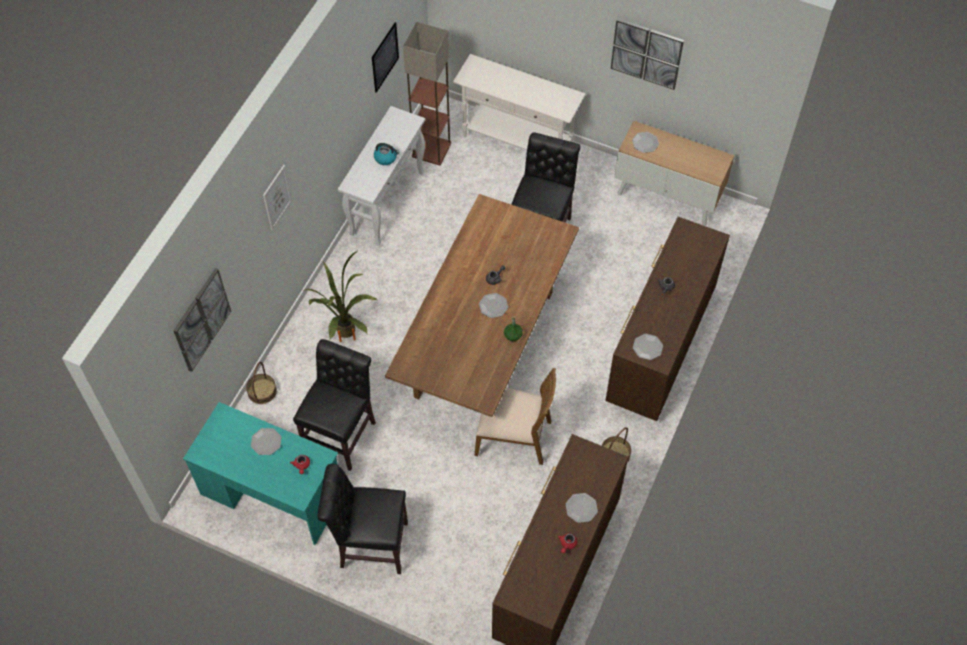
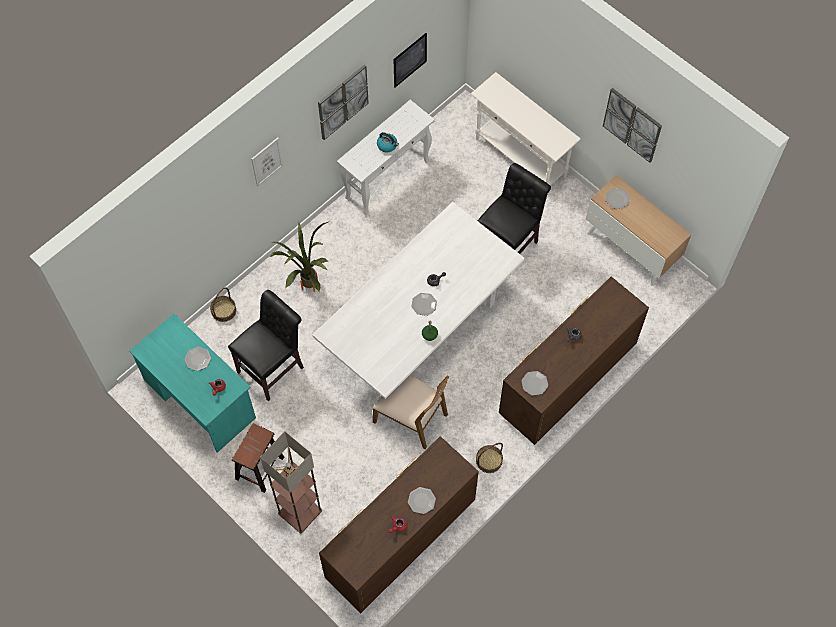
camera: 20 degrees right, 5 degrees up
(201, 319) = (170, 247): picture -> picture (342, 102)
(369, 544) = (260, 467): black chair -> brown stool
(432, 150) = (444, 143): floor lamp -> floor lamp (300, 513)
(485, 342) = (420, 328): brown dining table -> white dining table

